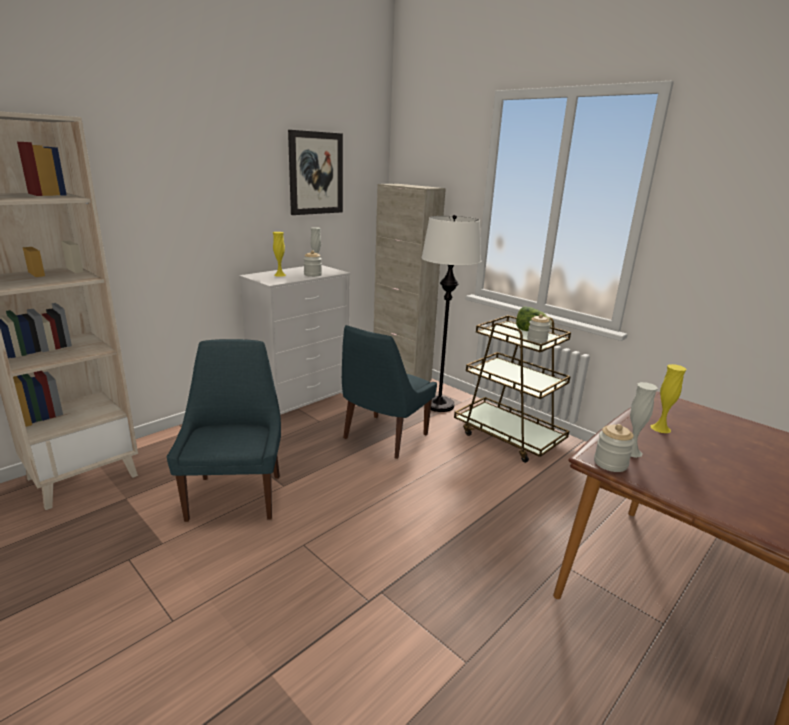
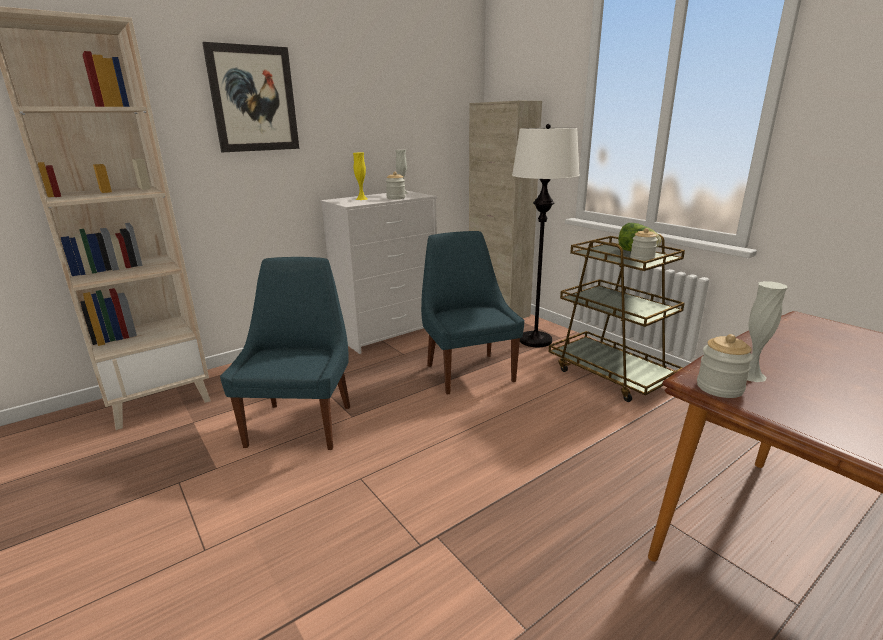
camera: 10 degrees right, 0 degrees up
(316, 173) = (402, 93): picture -> picture (253, 99)
(383, 438) = (468, 371): blue chair -> blue chair turned 120 degrees clockwise
(660, 428) = (795, 350): yellow vase -> none

